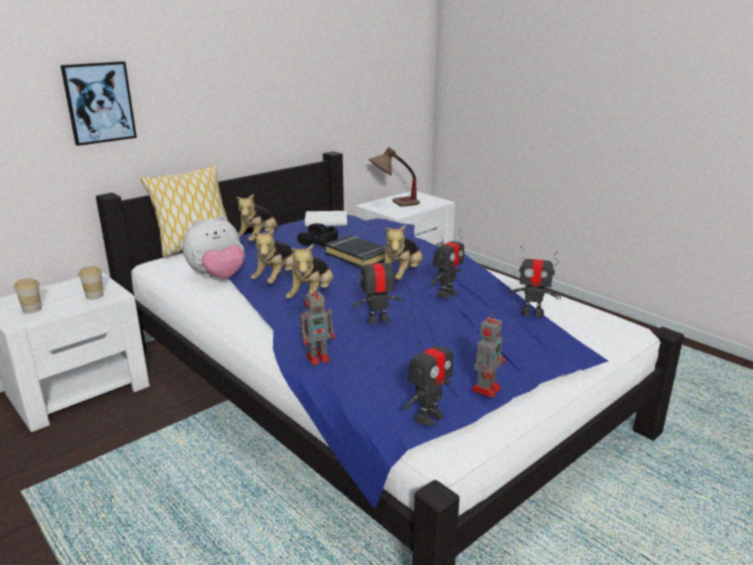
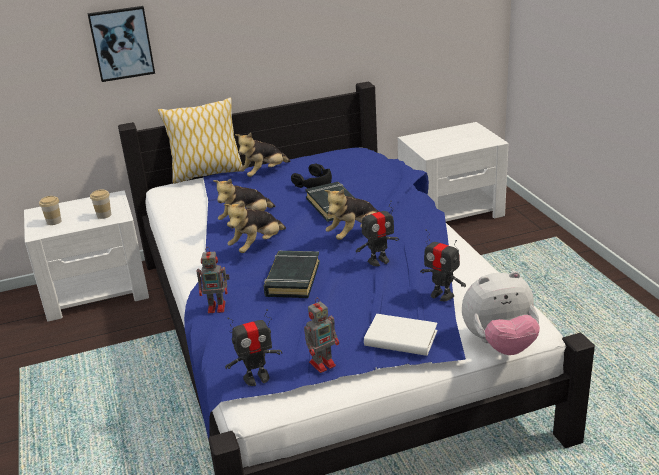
camera: 25 degrees right, 5 degrees up
(218, 277) = (203, 211): plush toy -> plush toy (500, 344)
(326, 221) = (340, 158): white book -> white book (401, 338)
(377, 320) = (292, 279): toy robot -> black book
(393, 204) = (438, 139): table lamp -> none

